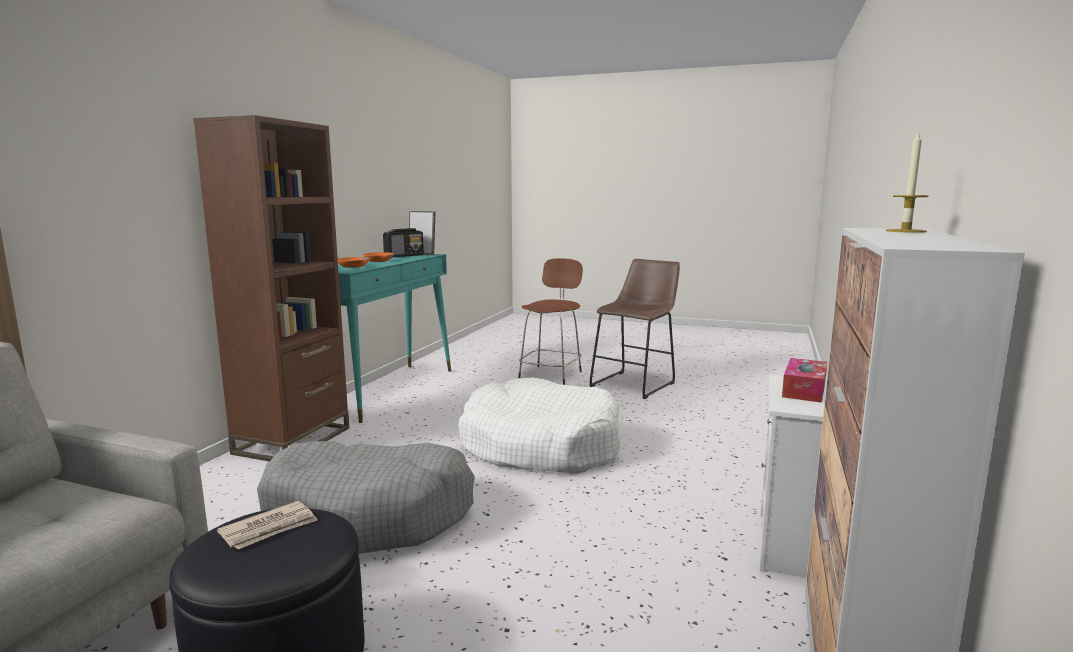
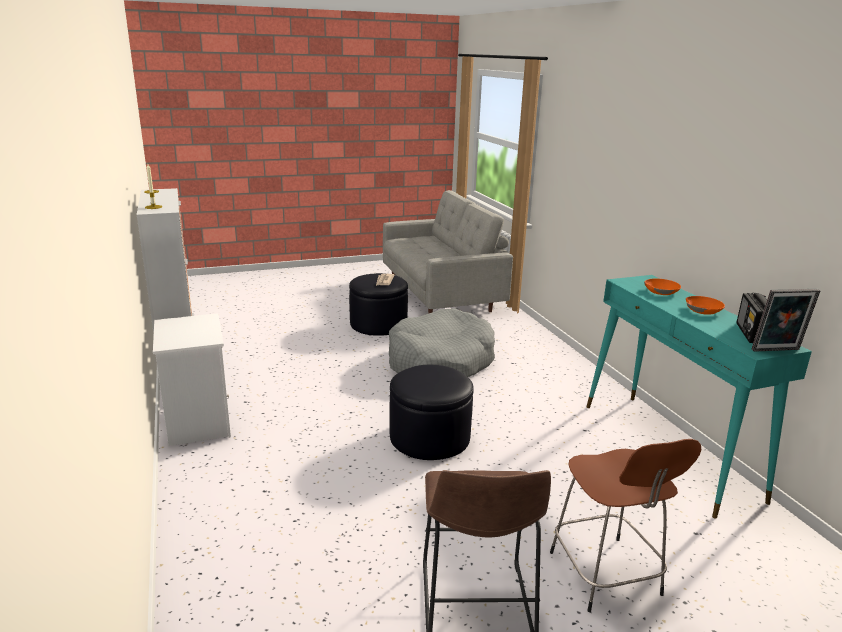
camera: 140 degrees right, 10 degrees up
(293, 440) = (581, 378): brown bookcase -> none
(540, 446) = (429, 437): white dog bed -> black ottoman
(804, 390) = (198, 332): tissue box -> none

